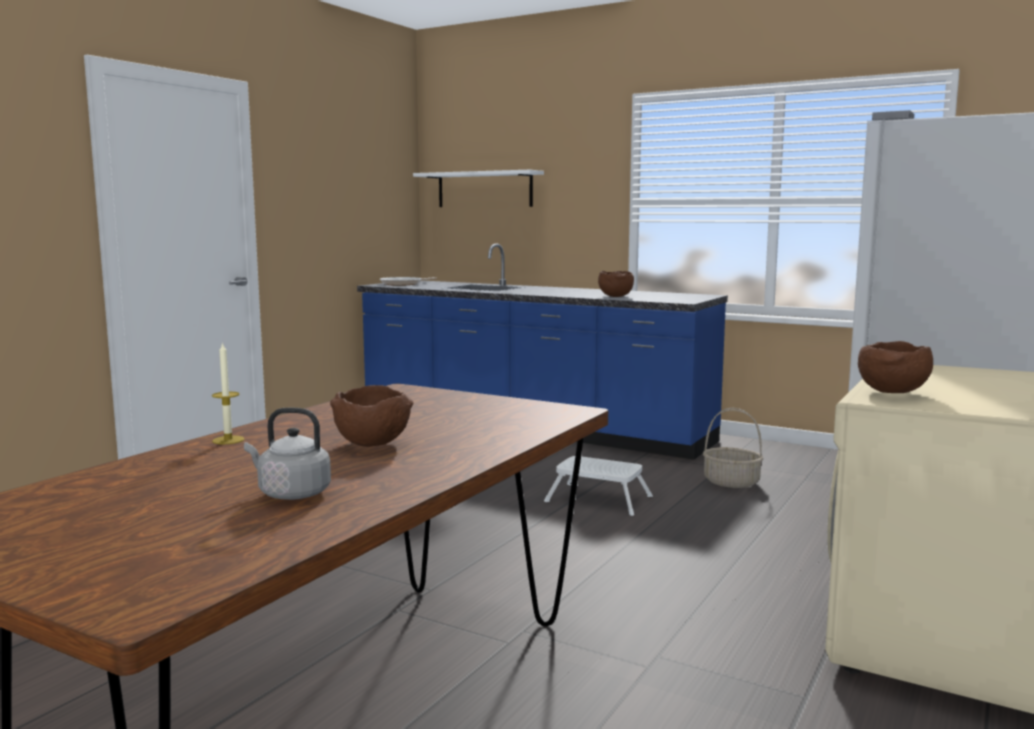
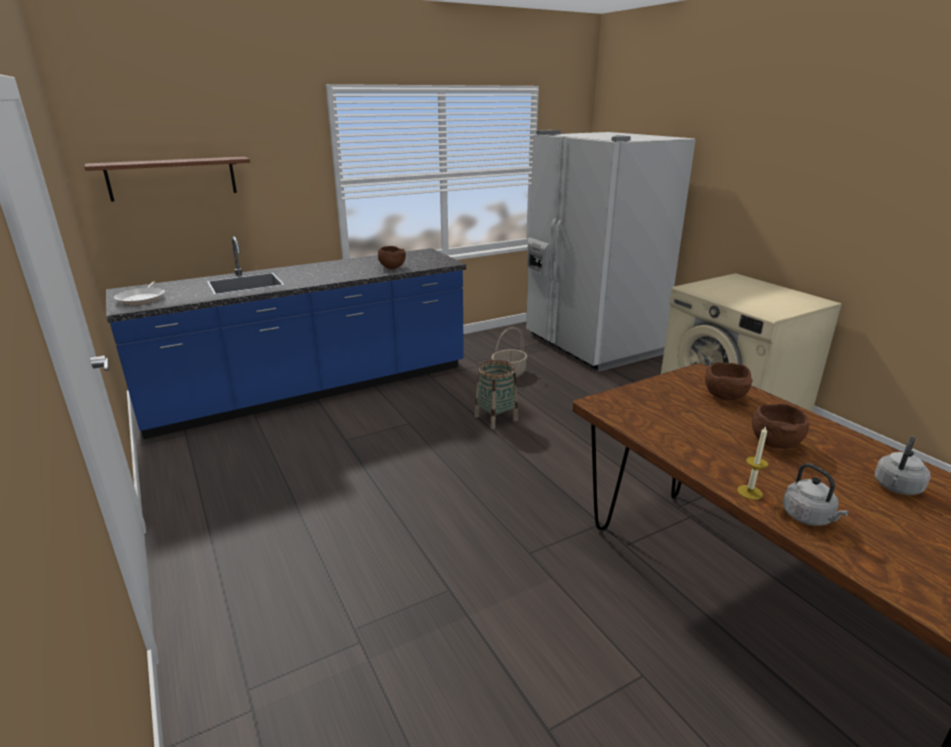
camera: 60 degrees left, 15 degrees up
(182, 460) = (809, 517): none -> grey kettle
(484, 189) = (172, 178): white shelf -> brown shelf
(598, 499) = (496, 418): white step ladder -> basket
(892, 393) = (760, 308): brown bowl -> brown bowl (726, 397)

